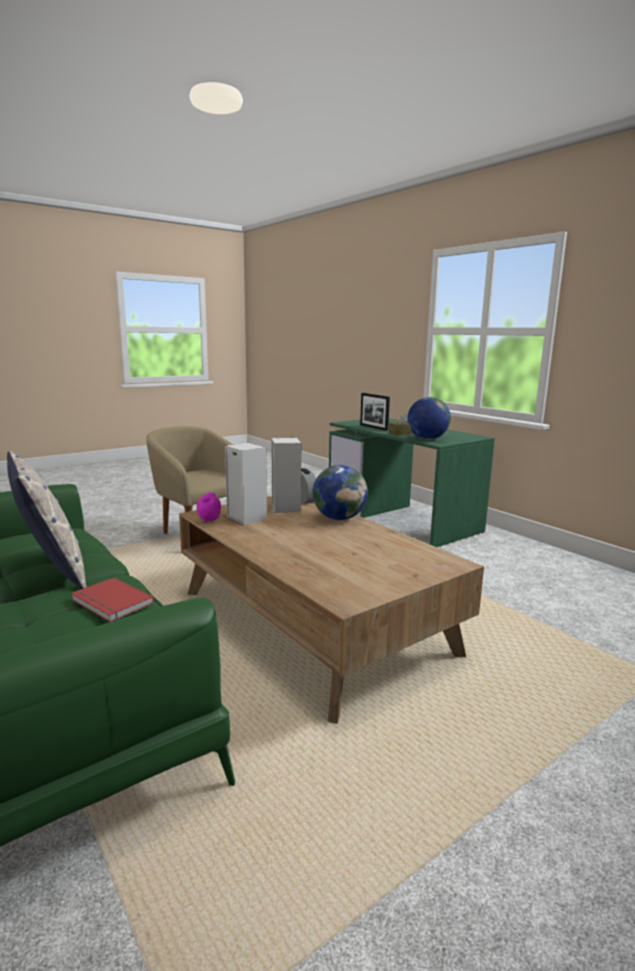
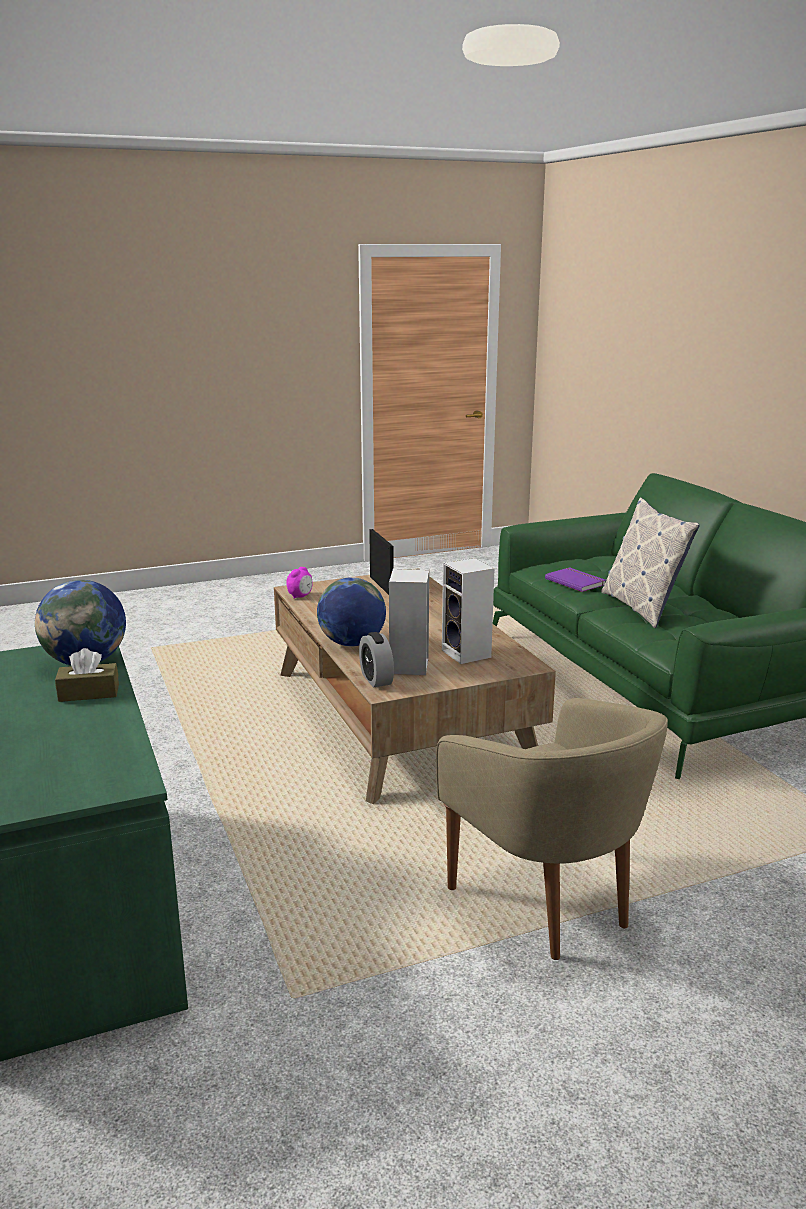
camera: 165 degrees left, 5 degrees up
(110, 602) = (576, 581): red book -> purple book
(209, 520) = (513, 655): alarm clock -> alarm clock (300, 596)
(373, 427) = (99, 735): picture frame -> picture frame (381, 586)

